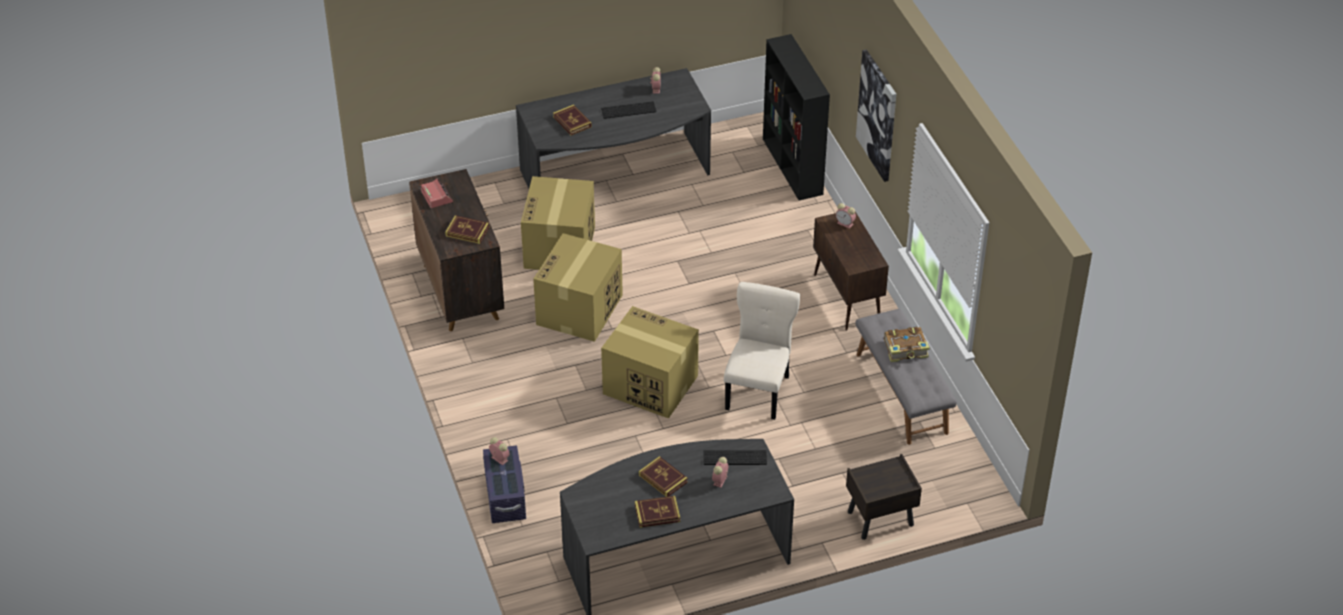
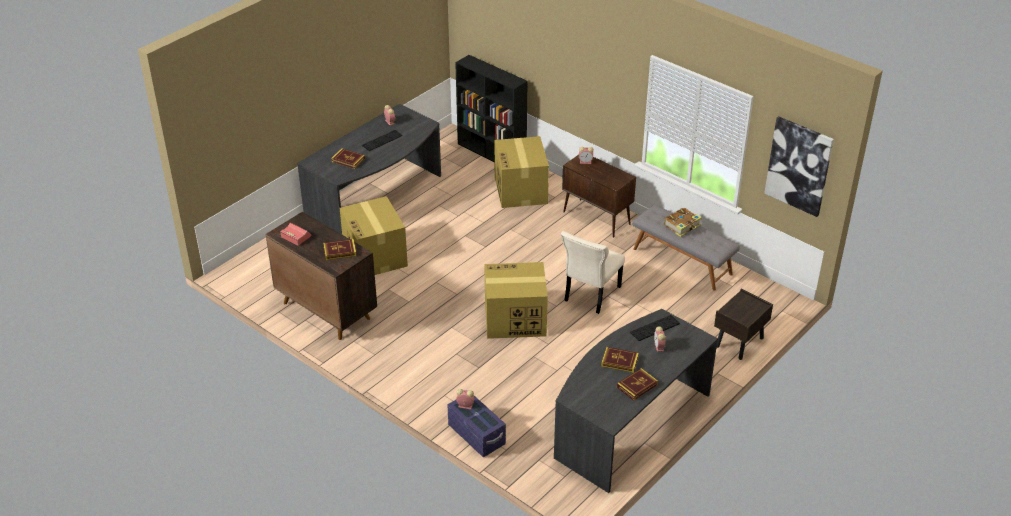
camera: 30 degrees left, 5 degrees down
(579, 310) = (424, 291): cardboard box -> cardboard box (521, 191)
(759, 390) = (591, 295): beige chair -> beige chair turned 135 degrees counterclockwise
(877, 115) = (591, 72): picture -> picture (799, 166)

